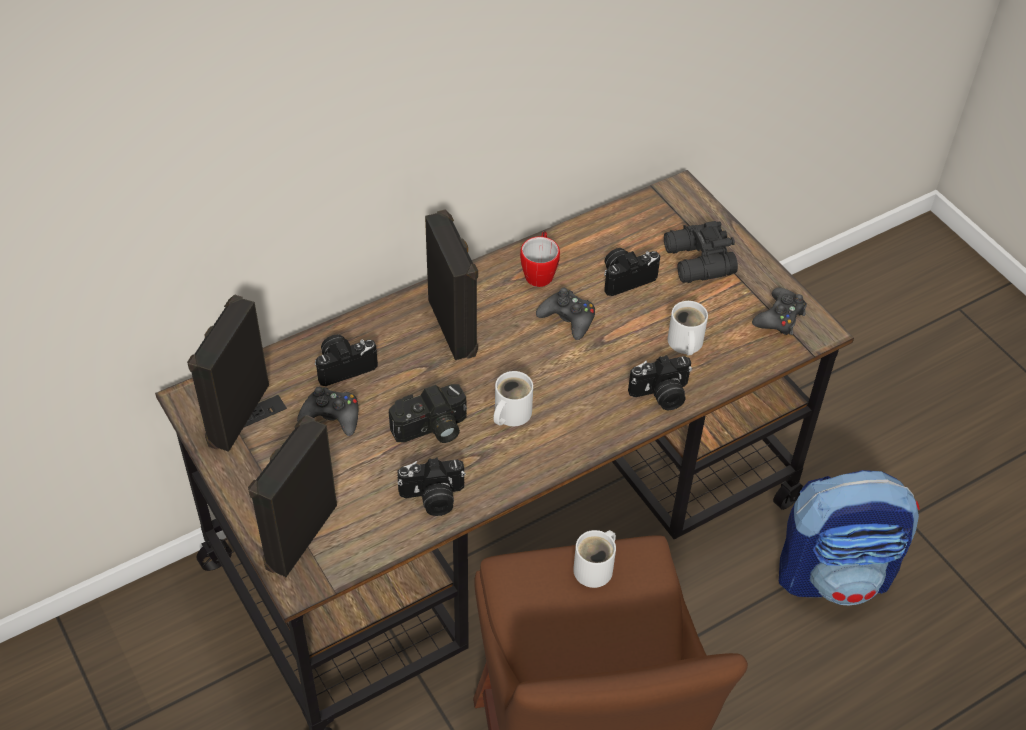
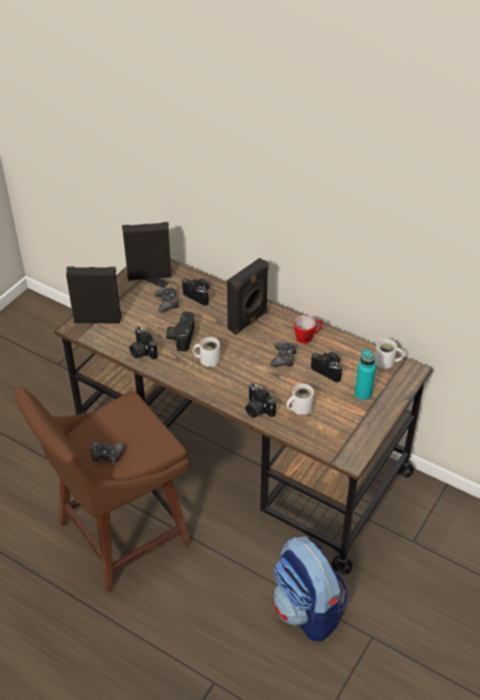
camera: 65 degrees right, 5 degrees down
(431, 430) = (180, 337): camera -> camera turned 60 degrees clockwise
(596, 568) = (148, 430): white mug -> white mug (386, 362)
(697, 262) = (363, 394): black binoculars -> turquoise bottle
(780, 317) = (348, 441): black game controller -> black game controller (106, 455)

